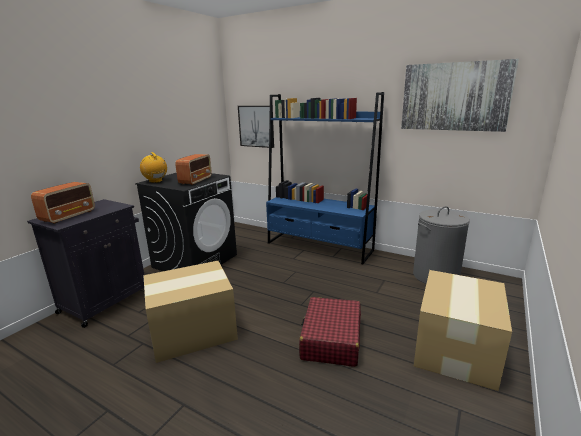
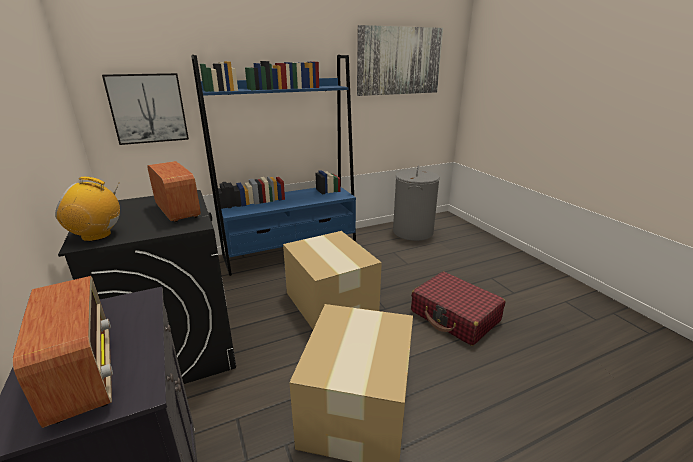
camera: 55 degrees left, 5 degrees up
(456, 348) = (505, 270): cardboard box -> cardboard box (331, 302)

